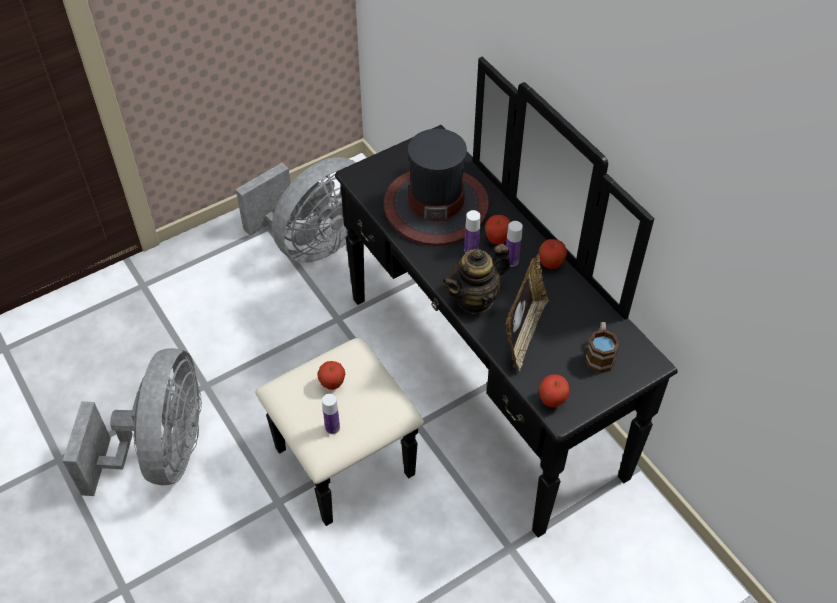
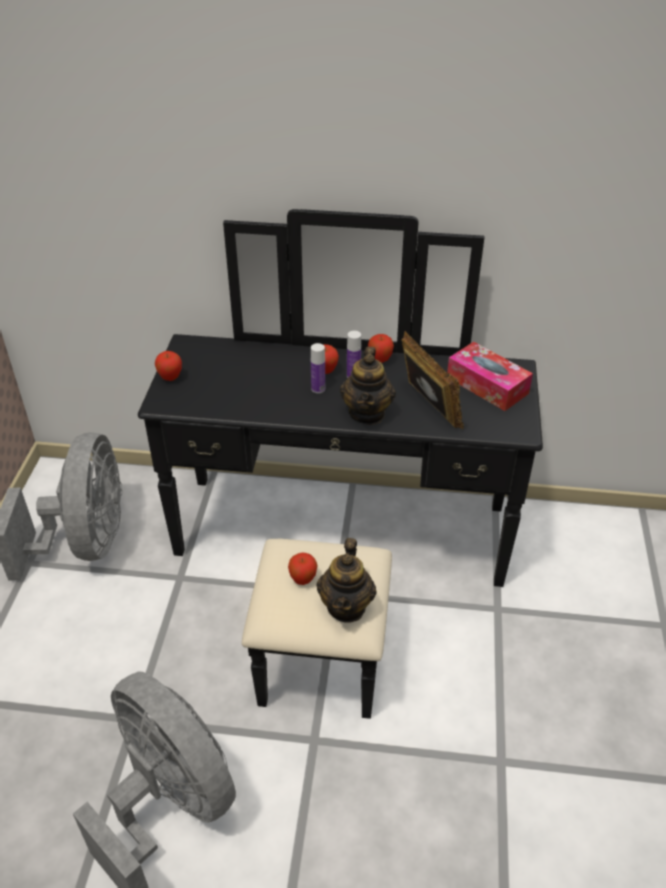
camera: 50 degrees left, 10 degrees down
(332, 428) = (346, 606): bottle -> teapot
(436, 206) = (251, 381): hat -> none
(552, 401) = (504, 430): apple -> apple (170, 378)
(599, 355) = (487, 385): mug -> tissue box

